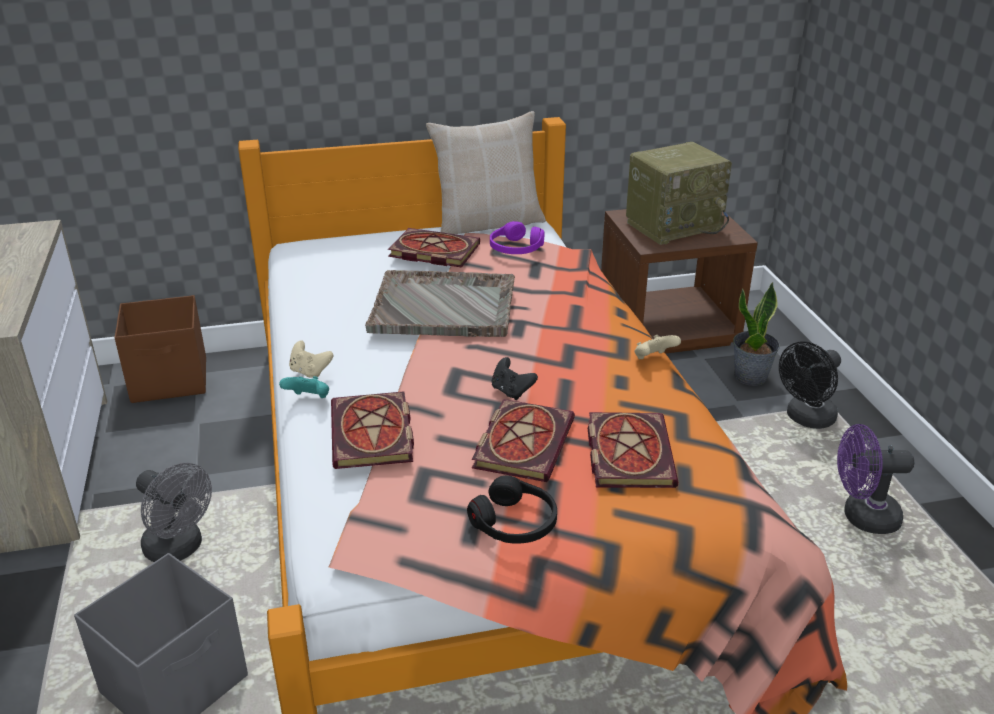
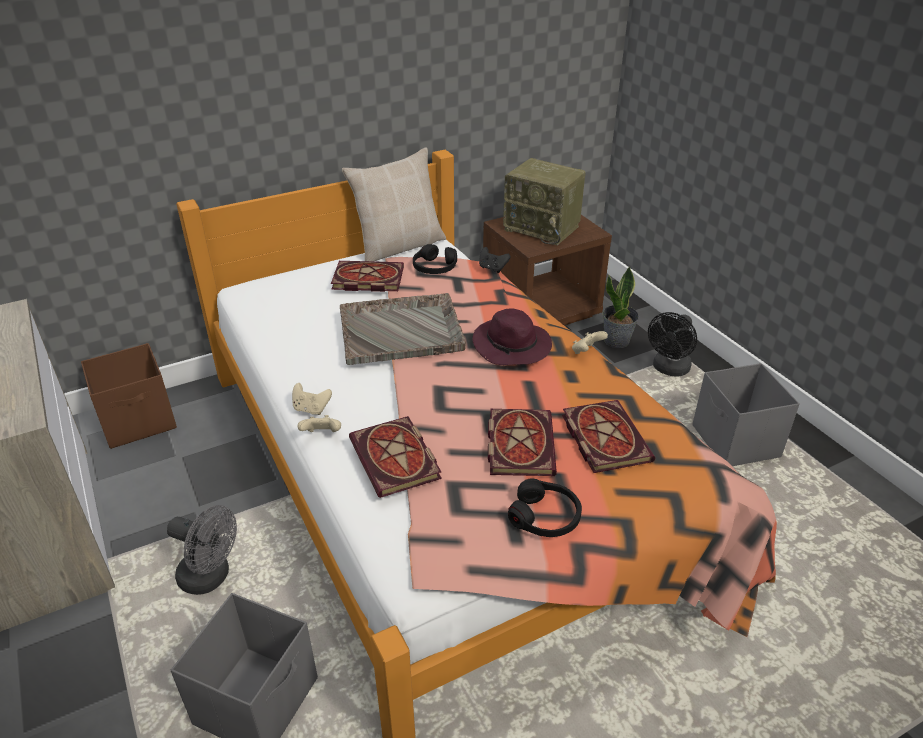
camera: 15 degrees left, 5 degrees up
(308, 399) = (322, 435): turquoise game controller -> beige game controller
(511, 391) = (490, 399): black game controller -> black game controller (492, 268)
(516, 248) = (434, 267): purple headphones -> black headphones
(564, 340) = (512, 346): none -> purple hat
(674, 225) = (543, 228): radio -> radio turned 75 degrees clockwise
(862, 517) = (735, 442): purple fan -> grey storage box

